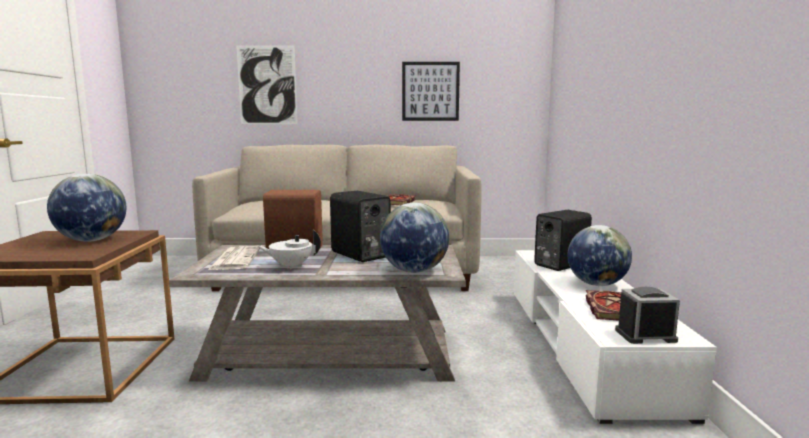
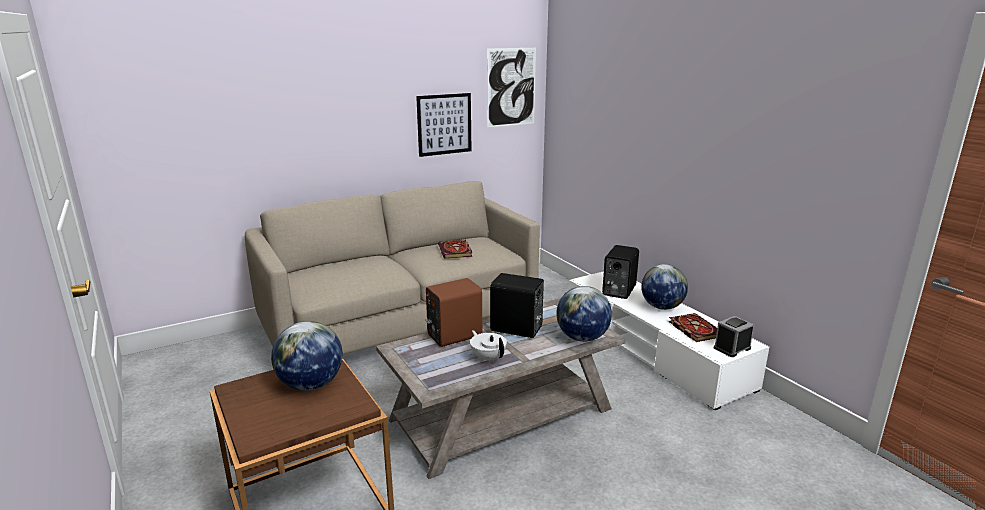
camera: 30 degrees left, 10 degrees up
(235, 259) = (427, 362): newspaper -> none
(267, 85) = (270, 132): picture -> picture (511, 87)
(290, 266) = (488, 358): white teapot -> white teapot turned 90 degrees clockwise

